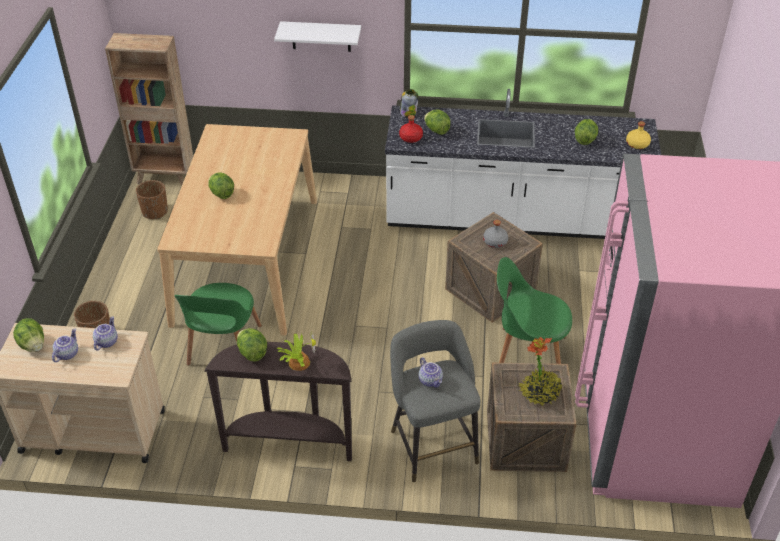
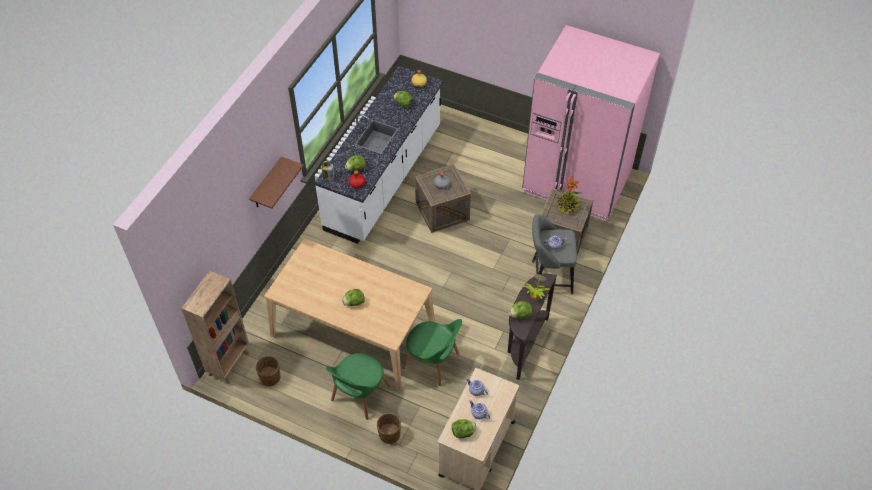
camera: 70 degrees left, 10 degrees up
(321, 36) = (266, 184): white shelf -> brown shelf
(527, 353) = (500, 212): green chair -> green chair (359, 395)

